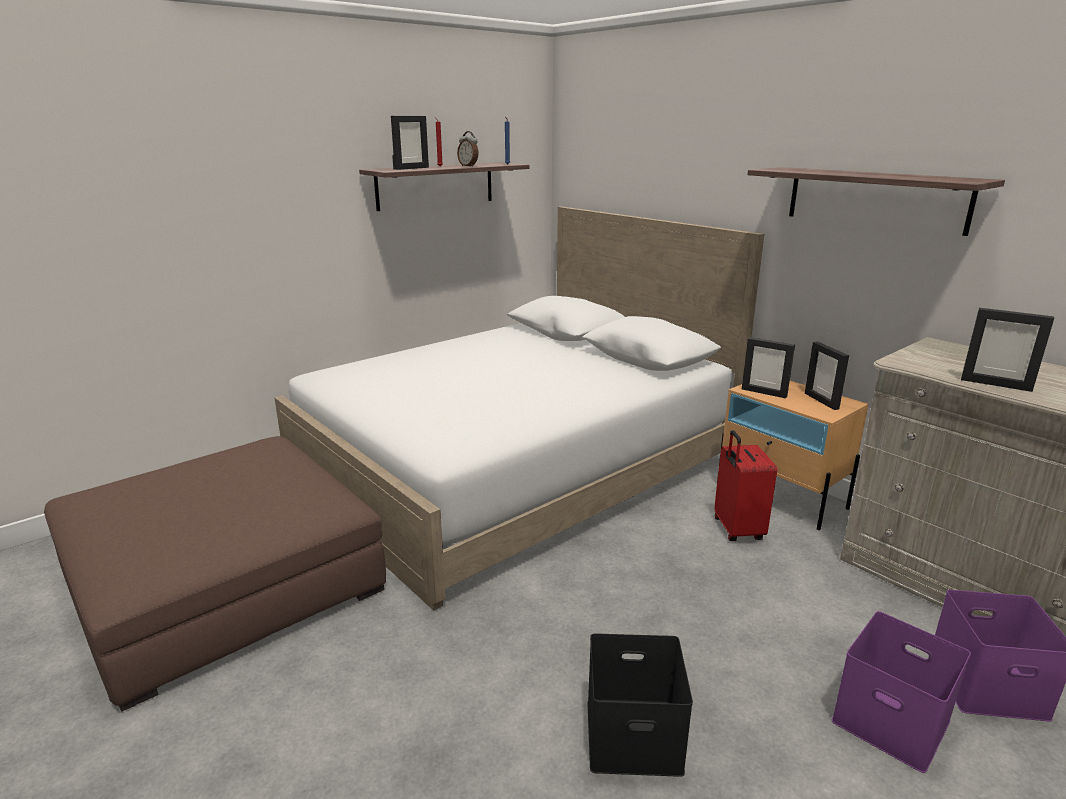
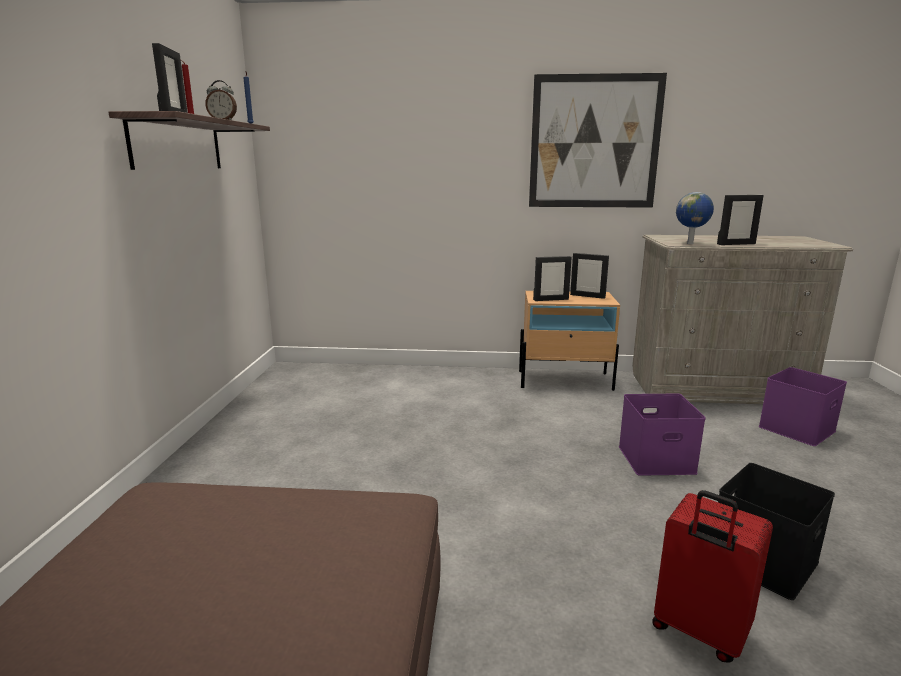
camera: 45 degrees left, 5 degrees down
(517, 467) = (366, 432): white bed -> none
(736, 530) = (580, 409): red suitcase -> red suitcase (698, 632)
(875, 199) = (594, 142): shelf -> picture
(893, 720) = (809, 466): purple storage box -> purple storage box (657, 458)
(923, 367) = (691, 243): none -> globe

